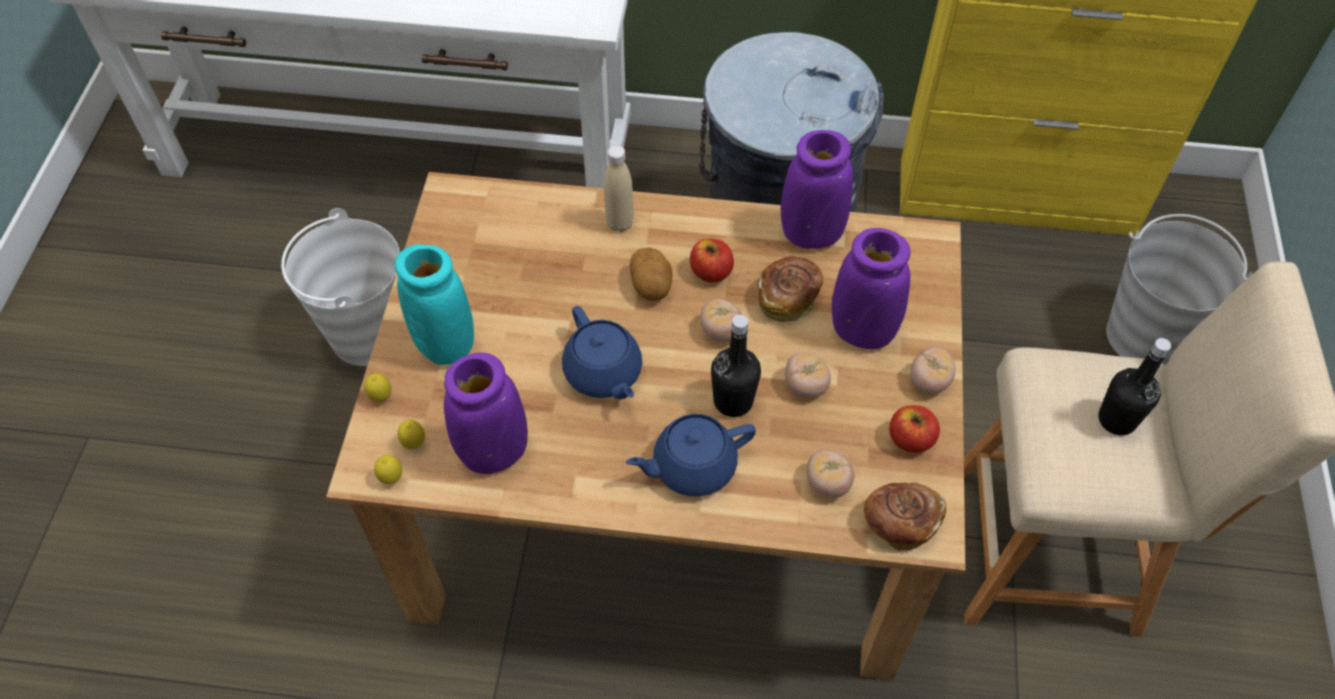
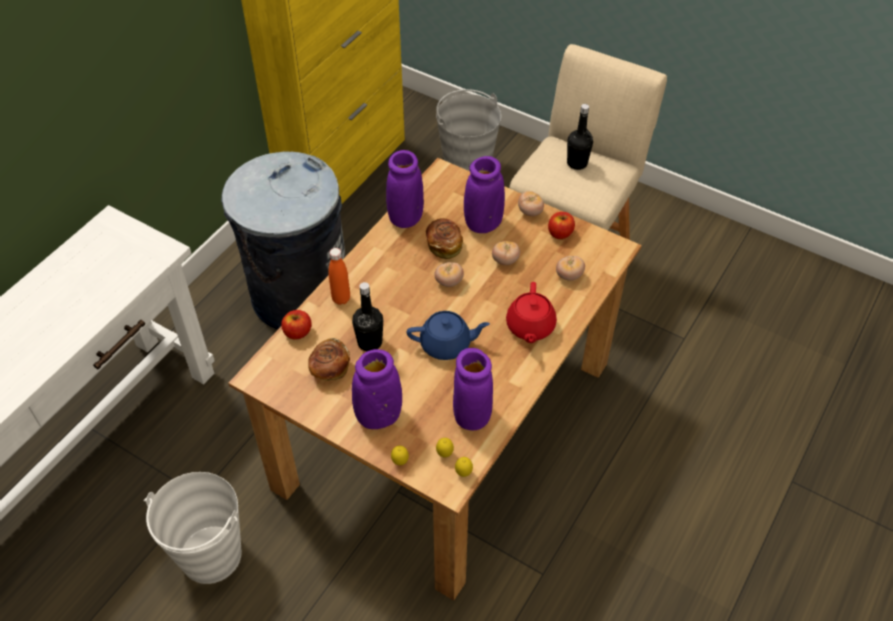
camera: 65 degrees left, 5 degrees down
(445, 344) = (379, 416): turquoise vase -> purple vase
(619, 223) = (341, 299): beige bottle -> orange bottle
(651, 286) = (398, 301): potato -> none
(692, 466) = (530, 327): blue teapot -> red teapot
(711, 272) = (405, 270): apple -> apple (297, 332)
(733, 401) = (498, 294): black bottle -> black bottle (370, 342)
(899, 523) = (605, 257): bread -> bread (329, 368)

